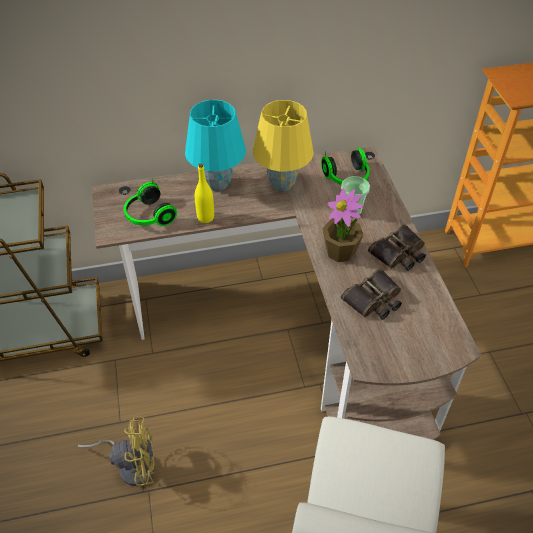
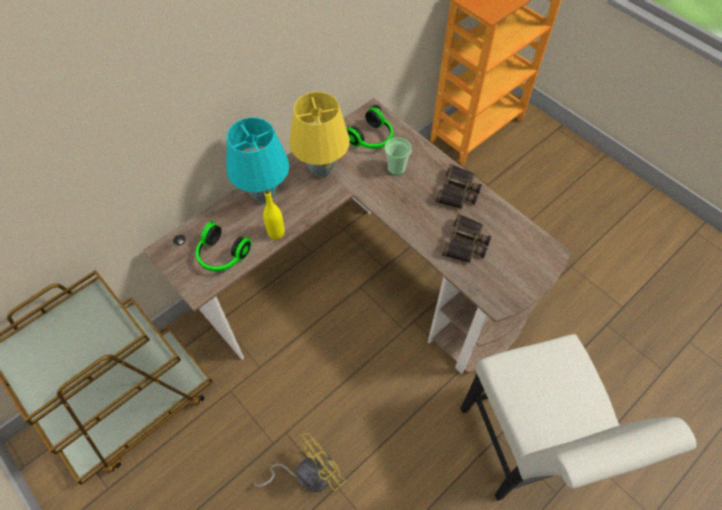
camera: 30 degrees left, 10 degrees up
(340, 251) = (412, 212): potted plant -> none

